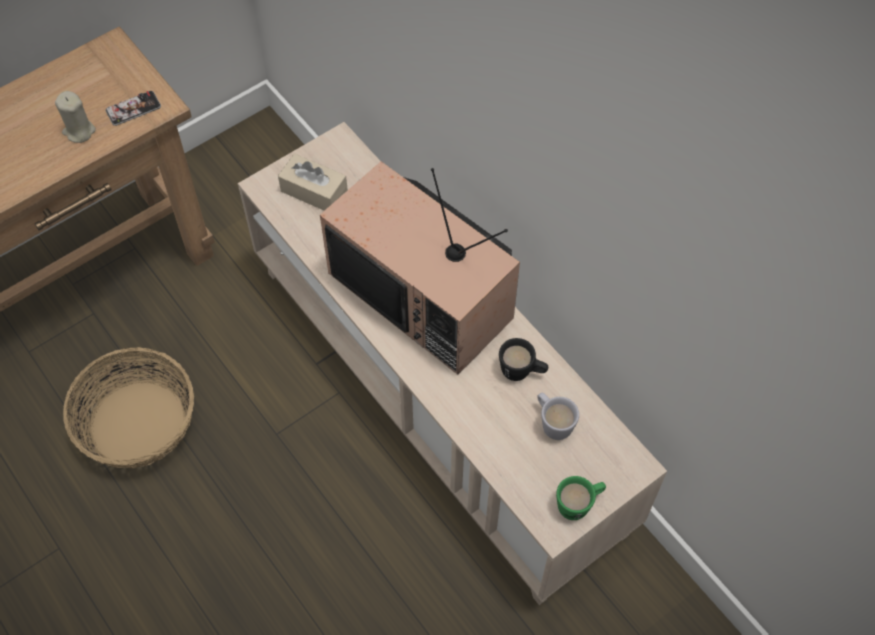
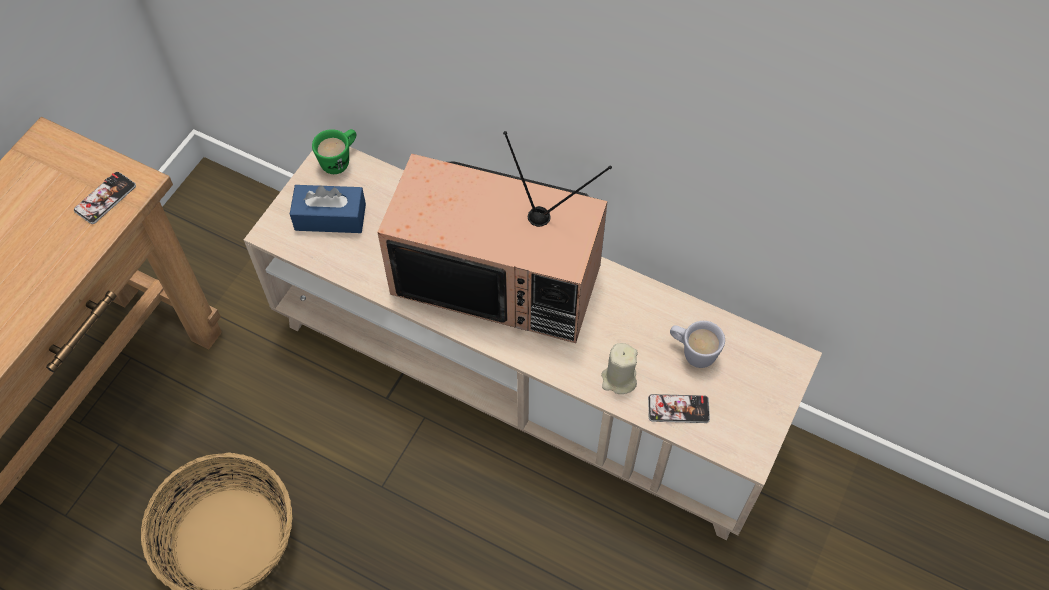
camera: 25 degrees left, 0 degrees up
(79, 131) = (54, 245): beige candle -> beige candle (618, 379)
(314, 191) = (330, 217): beige tissue box -> blue tissue box
(514, 465) = (678, 409): none -> phone
(522, 372) = (636, 314): black mug -> none
(579, 504) = (760, 421): green mug -> green mug (340, 160)

